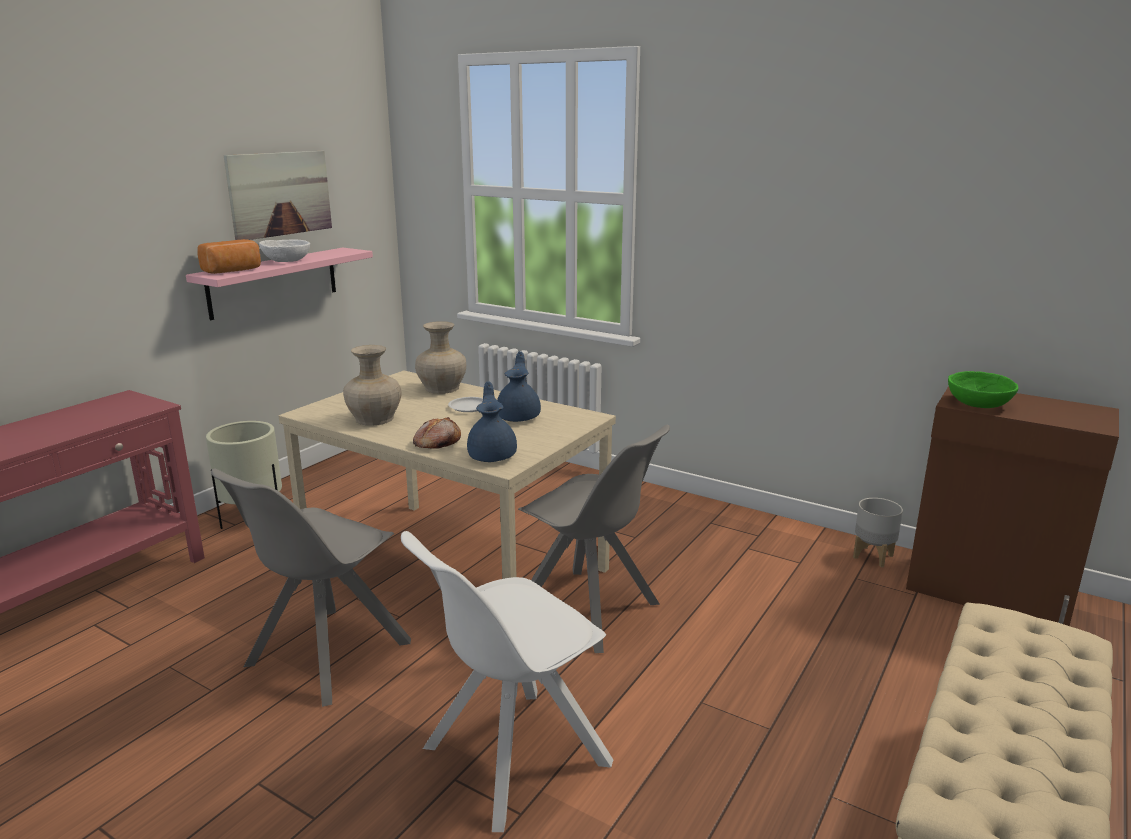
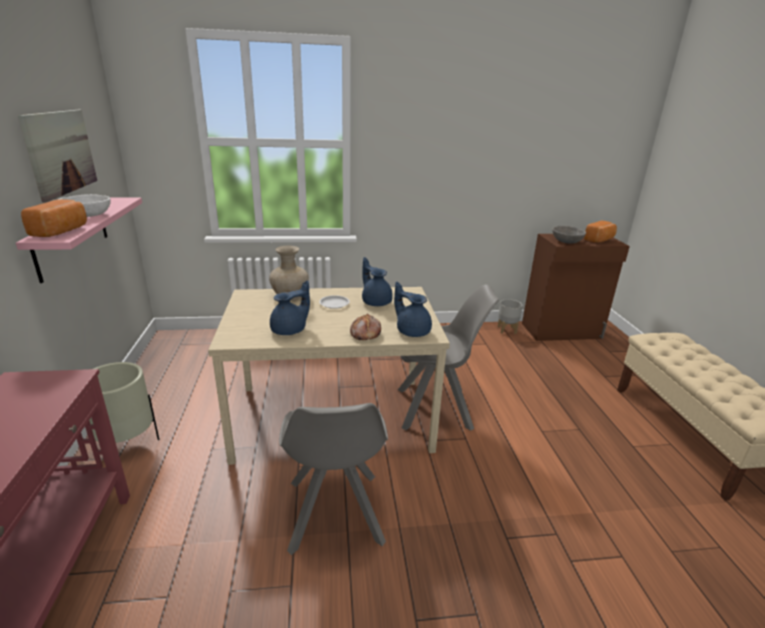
camera: 40 degrees left, 5 degrees up
(375, 419) = (290, 330): beige vase -> blue teapot
(511, 757) = (513, 508): white chair -> none
(979, 403) = (566, 241): green bowl -> grey bowl
(1067, 415) = (599, 240): none -> bread

